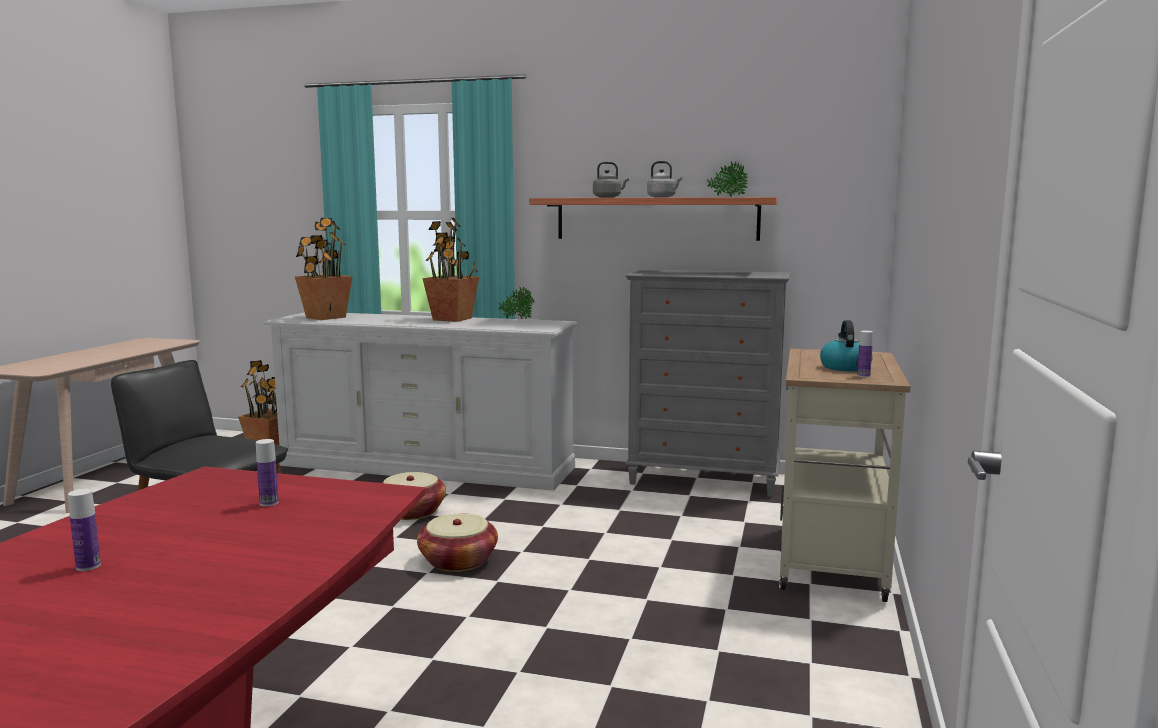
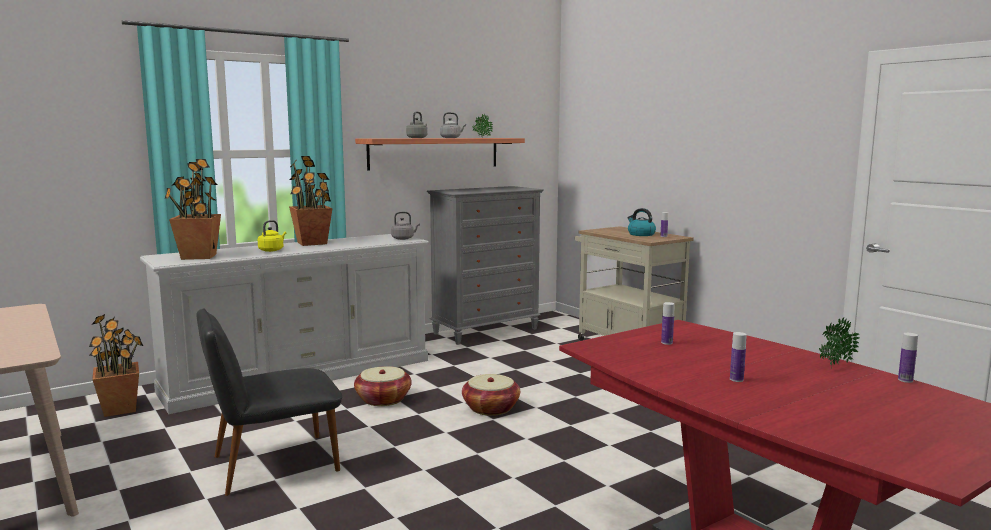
camera: 50 degrees left, 0 degrees up
(159, 685) = (905, 380): none -> bottle
(392, 320) = (272, 250): none -> yellow kettle
(517, 319) = (357, 237): potted plant -> potted plant (833, 366)
(543, 327) = (404, 238): none -> grey kettle

